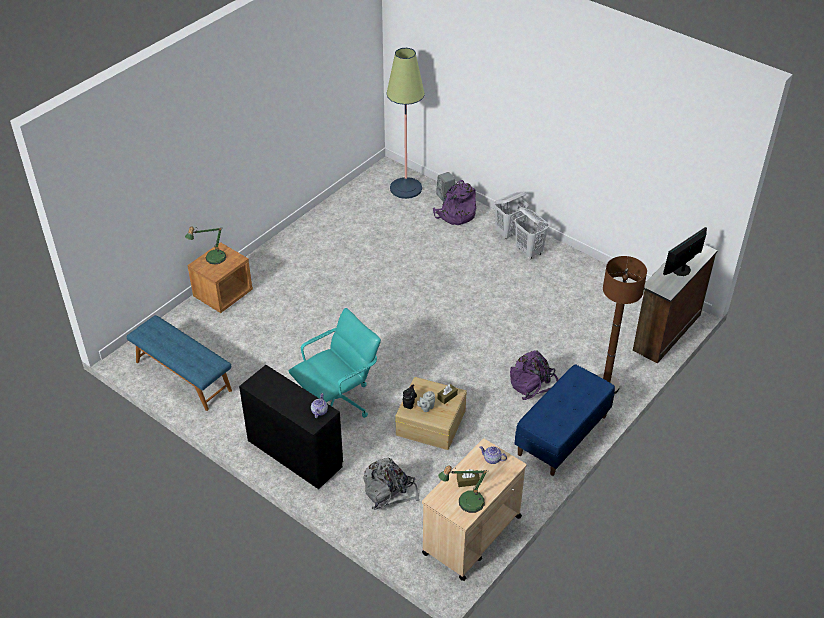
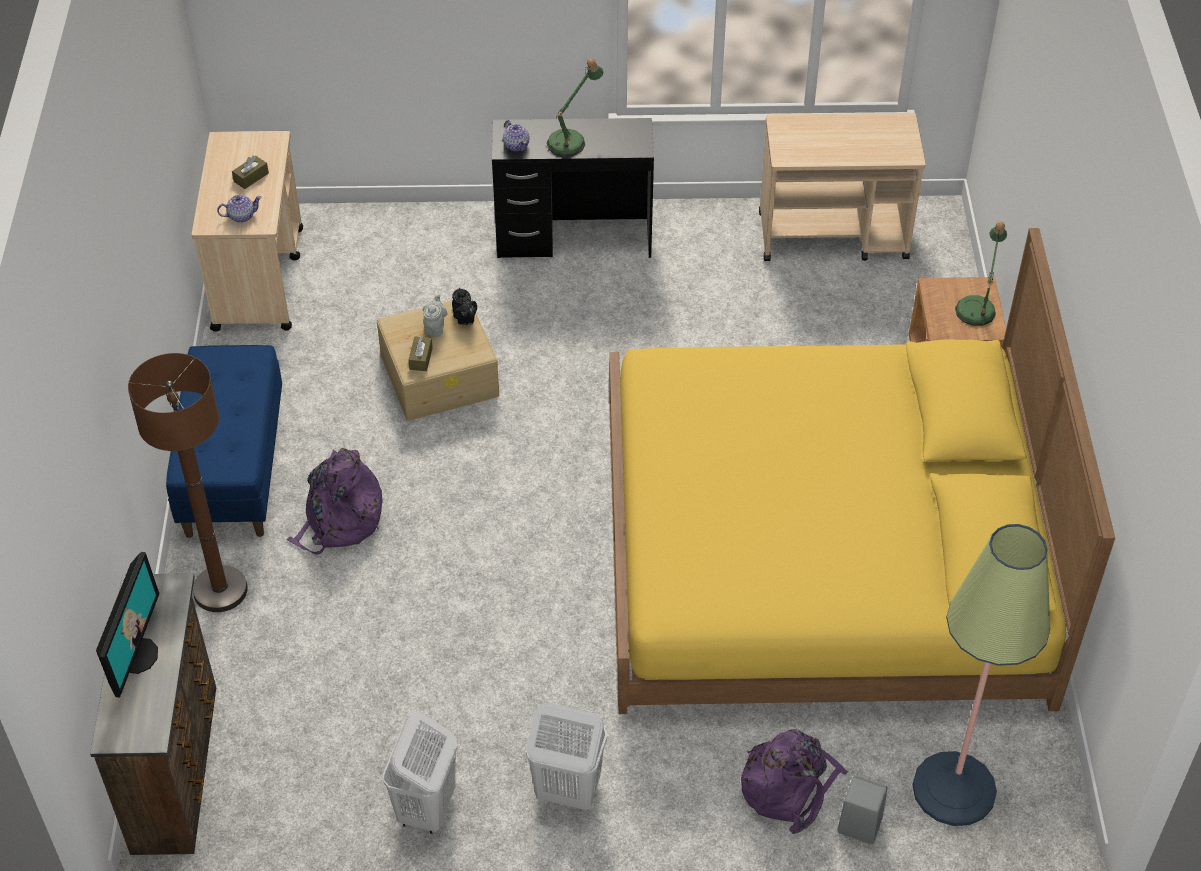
camera: 140 degrees right, 5 degrees up
(182, 376) = (834, 236): blue bench -> beige cart
(338, 402) = (593, 325): turquoise office chair -> none
(360, 266) = (821, 553): none -> yellow bed
(389, 492) = (408, 265): grey backpack -> none
(466, 502) = (233, 156): table lamp -> table lamp (571, 140)
(509, 233) = (646, 814): white laundry basket -> white laundry basket (426, 809)

